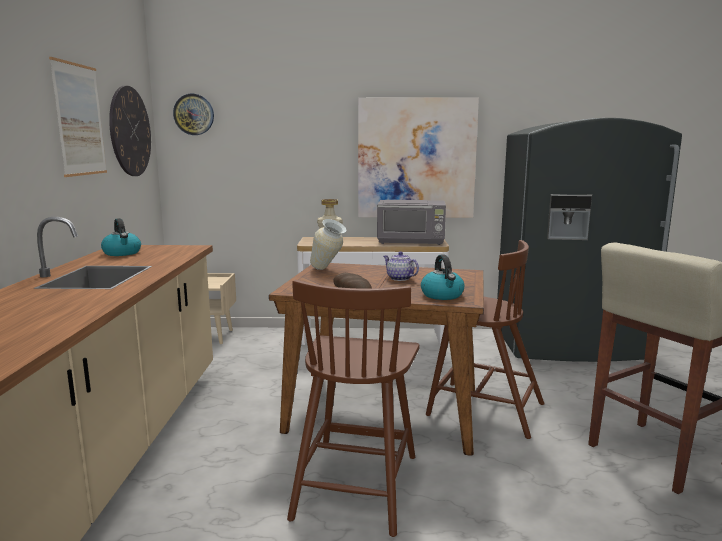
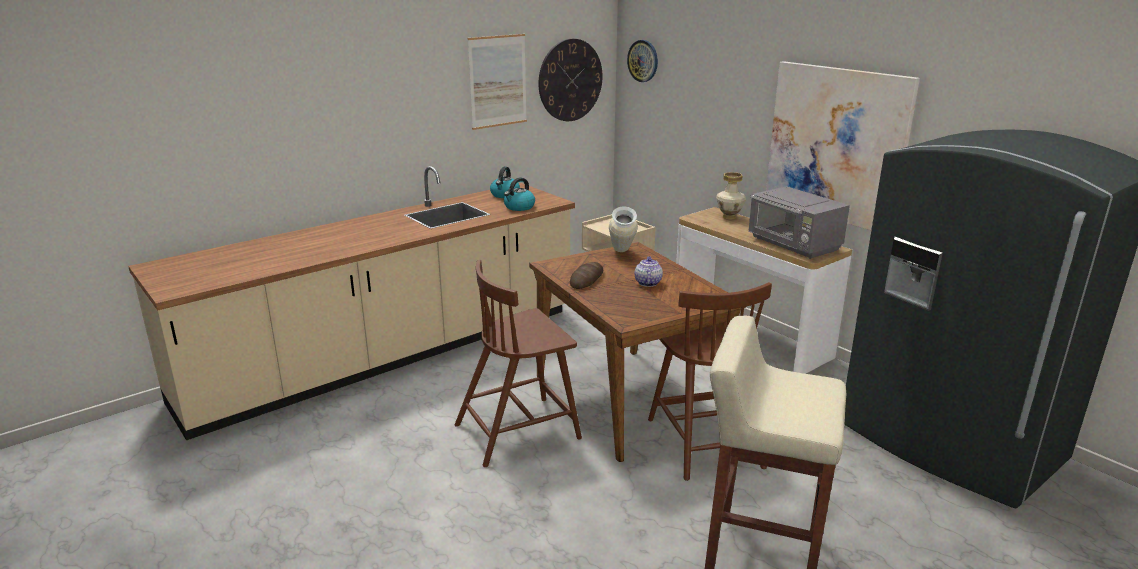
camera: 50 degrees right, 10 degrees up
(442, 295) = (627, 311): kettle -> kettle (519, 207)

